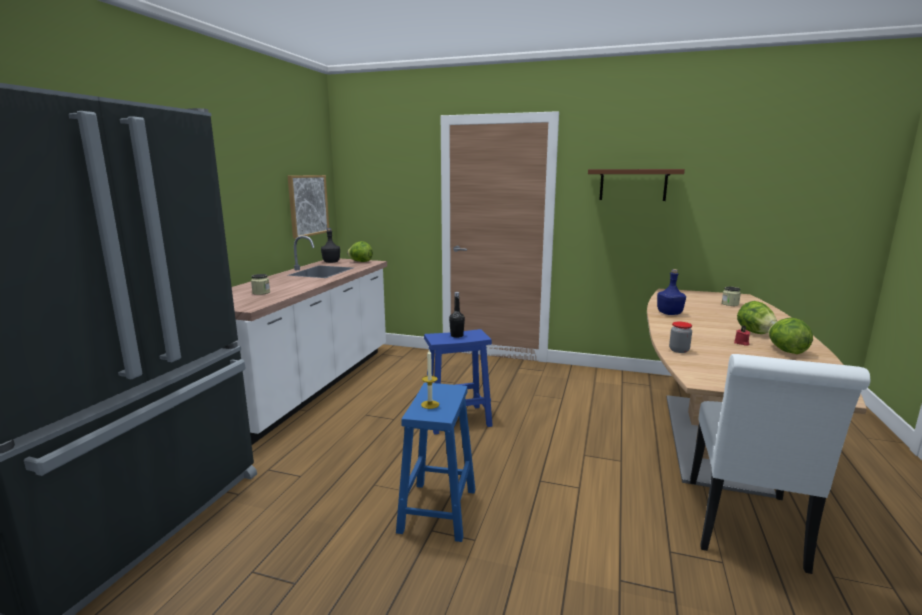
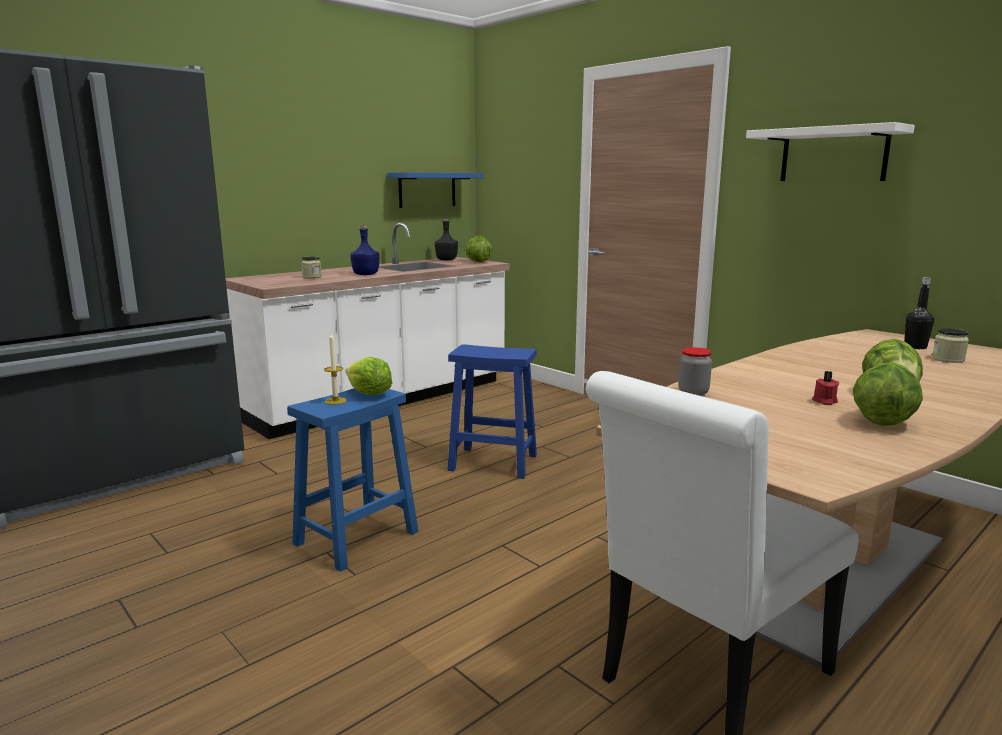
camera: 30 degrees right, 0 degrees up
(308, 205) = (427, 190): picture -> blue shelf
(444, 392) = (369, 394): none -> lettuce
(457, 335) = (494, 351): black bottle -> black bottle (915, 347)
(633, 185) = (833, 155): brown shelf -> white shelf
(669, 313) = (797, 356): blue bottle -> blue bottle (365, 274)

